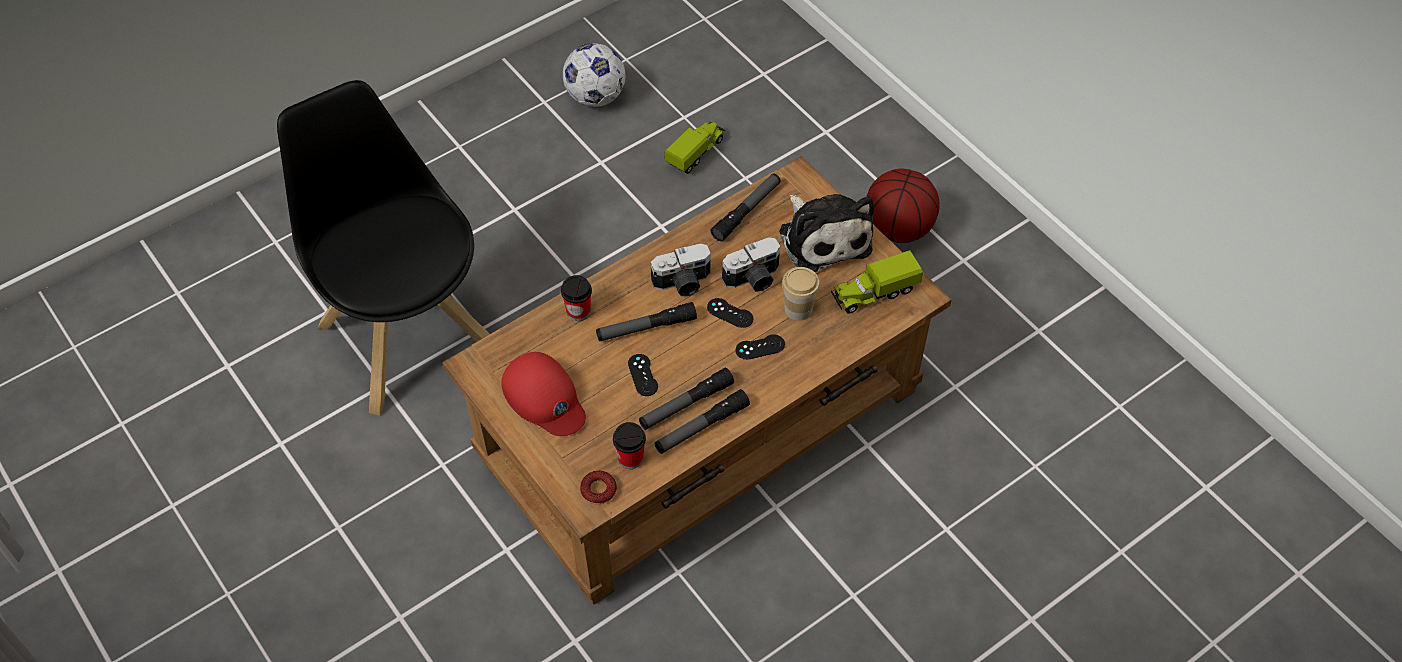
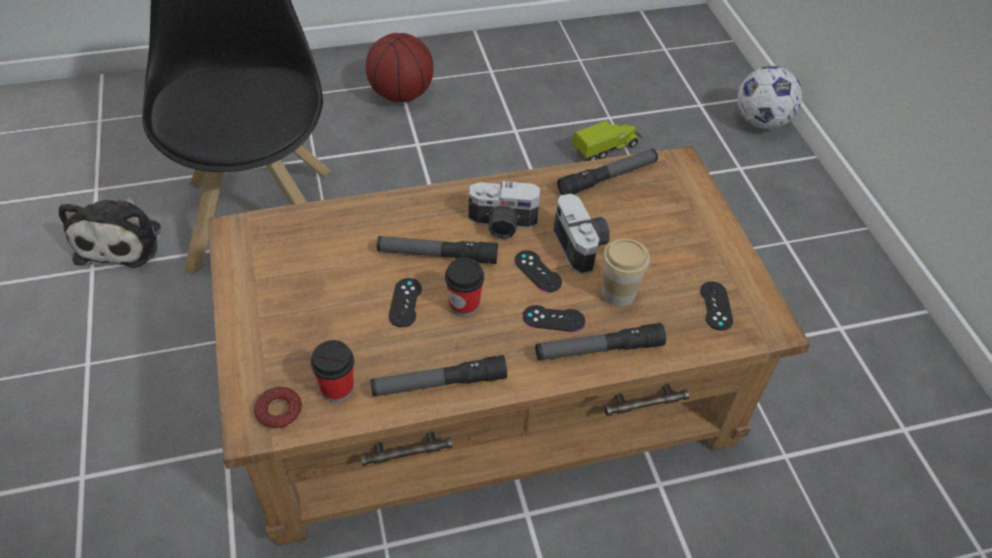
camera: 20 degrees right, 5 degrees down
(544, 398) = (285, 289): red cap -> none
(578, 311) = (375, 216): cup -> cup (464, 305)
(595, 97) = (538, 80): football -> football (761, 121)
(686, 404) = (435, 351): flashlight -> flashlight (598, 349)
(754, 279) = (582, 245): camera -> camera turned 105 degrees counterclockwise
(823, 237) = (681, 229): plush toy -> plush toy (121, 240)
(874, 293) = (716, 306): toy truck -> black game controller
(898, 228) = (781, 275): basketball -> basketball (401, 94)

